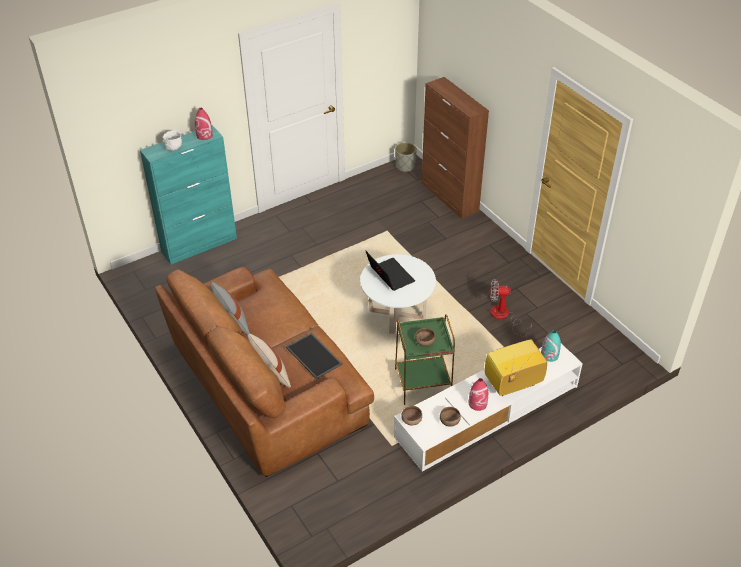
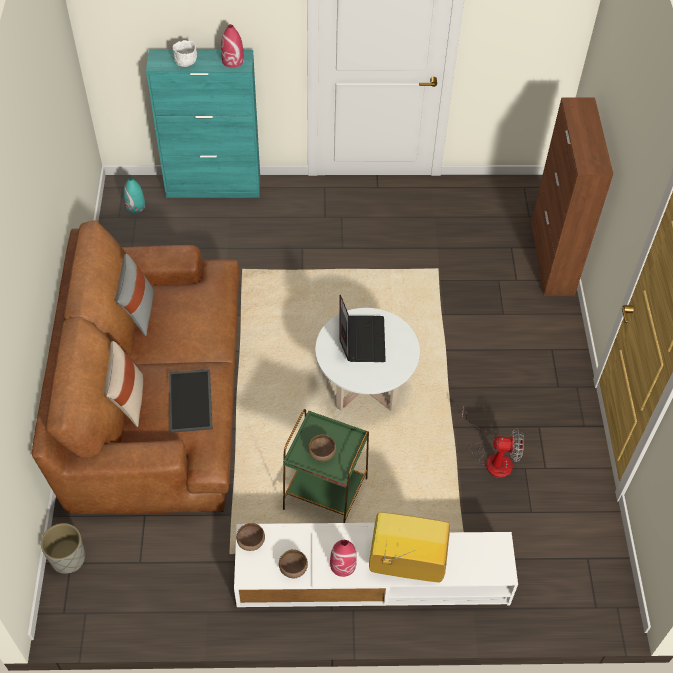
camera: 30 degrees right, 10 degrees up
(405, 166) = (527, 190): grey planter -> grey planter (68, 558)
(504, 316) = (492, 458): fan -> fan turned 150 degrees clockwise
(549, 355) = (484, 549): turquoise vase -> turquoise vase (135, 206)

